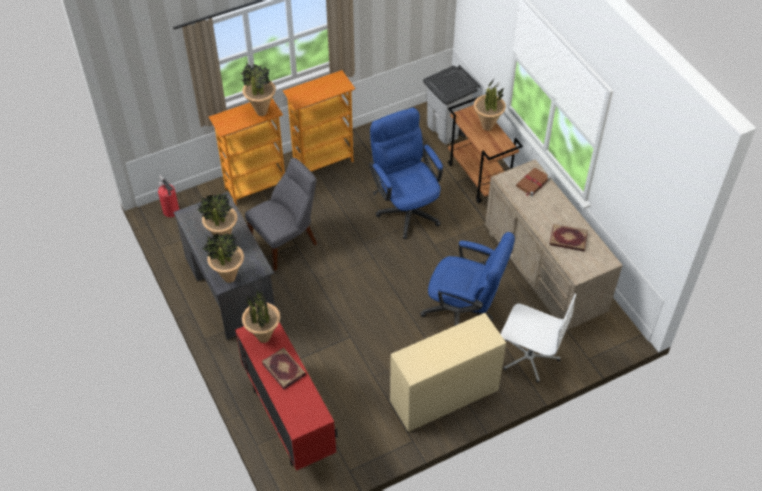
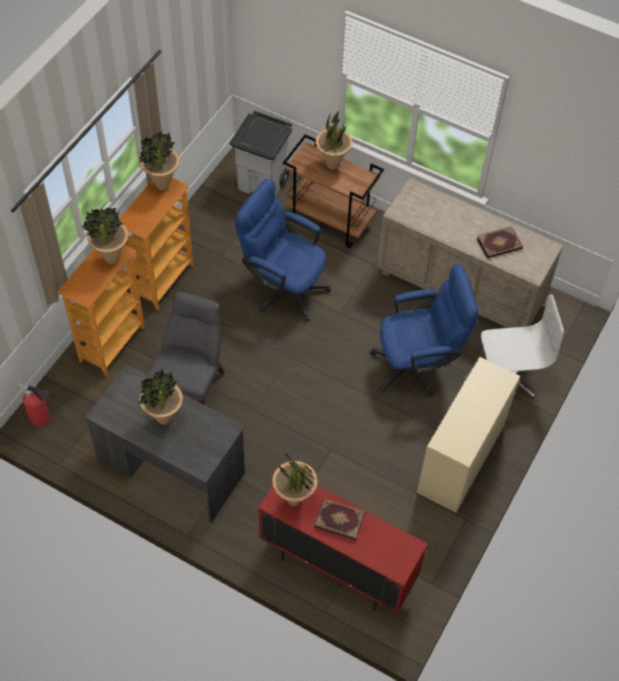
camera: 35 degrees left, 5 degrees up
(229, 278) = (204, 457): potted plant -> potted plant (162, 185)
(532, 183) = (425, 203): brown book -> none

